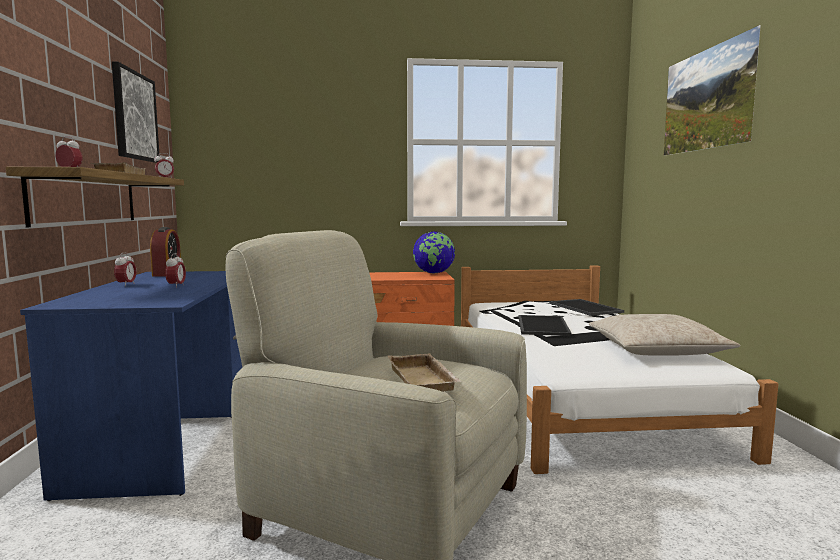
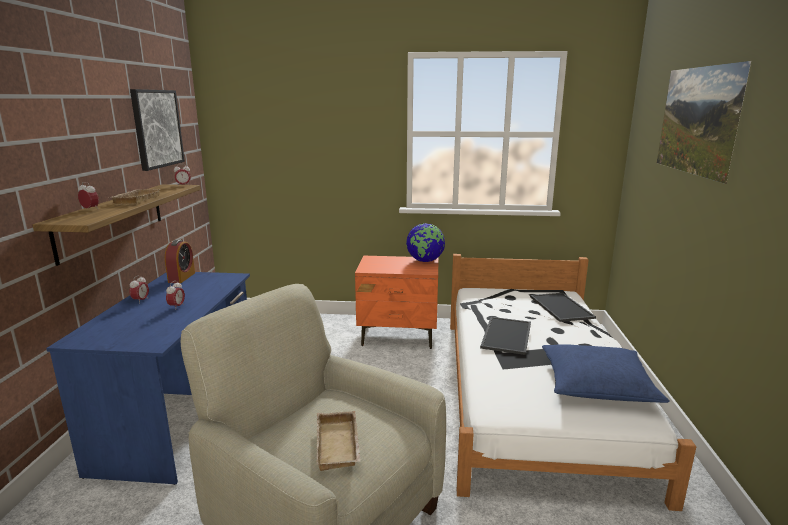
camera: 10 degrees right, 10 degrees up
(656, 350) = (596, 384): beige pillow -> blue pillow

